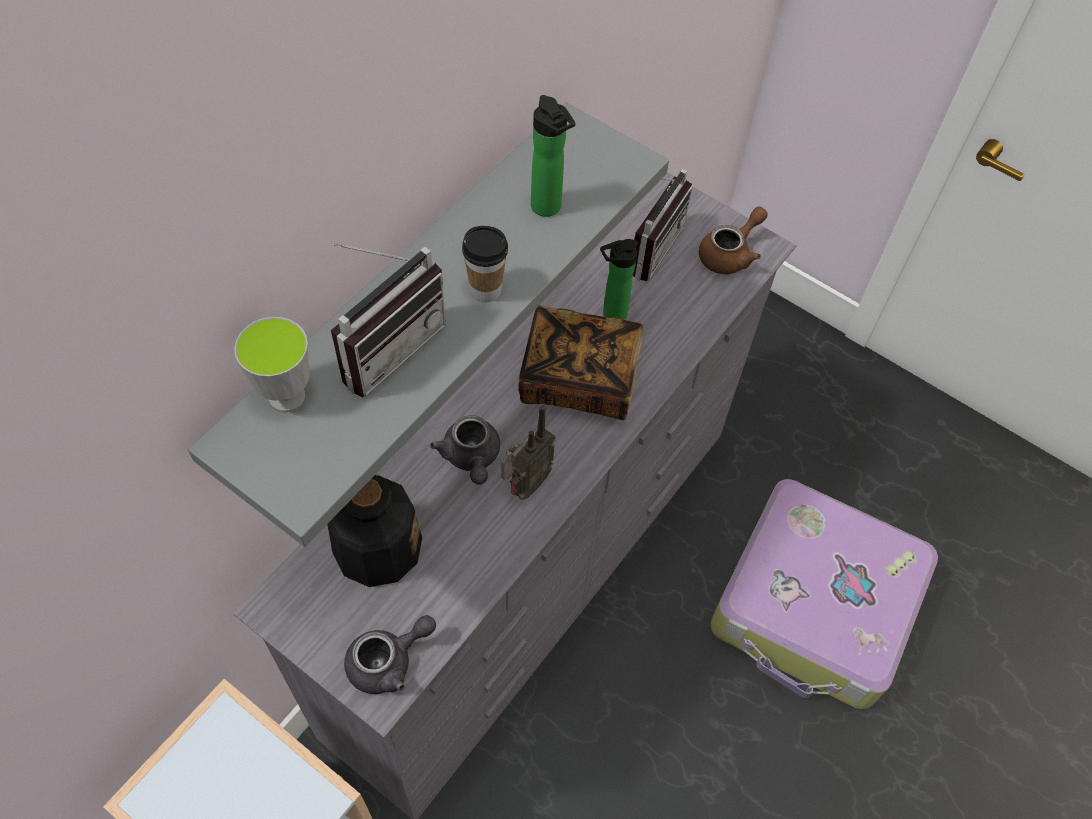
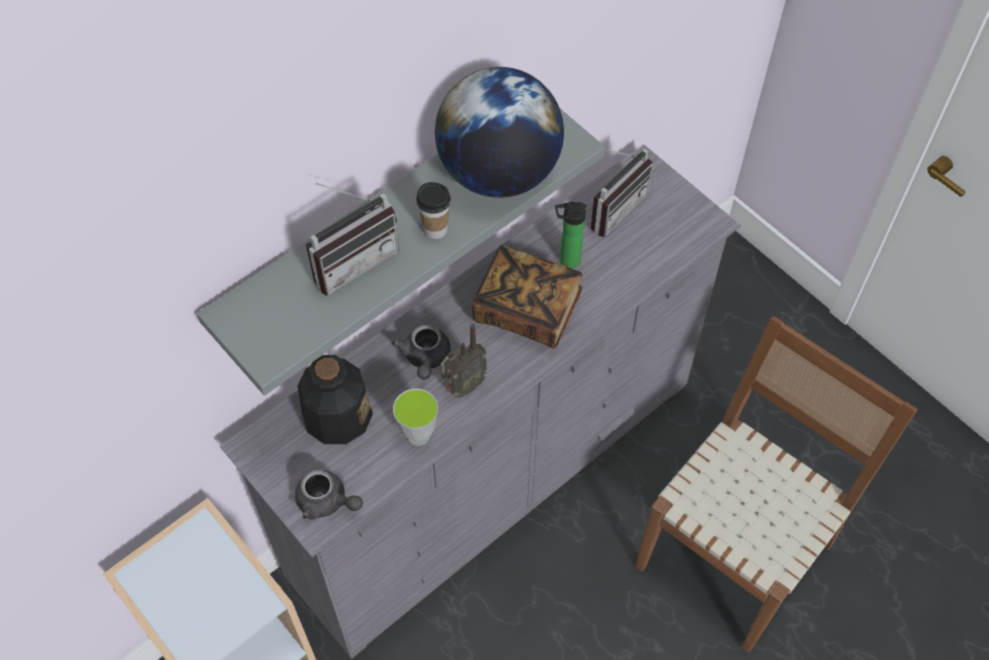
camera: 15 degrees right, 0 degrees up
(286, 396) = (273, 286): cup -> cup (418, 435)
(389, 662) = (327, 502): grey teapot -> grey teapot turned 45 degrees clockwise
(548, 209) = (499, 173): bottle -> globe
(730, 254) = (681, 224): brown teapot -> none
(815, 606) = (739, 547): suitcase -> chair

